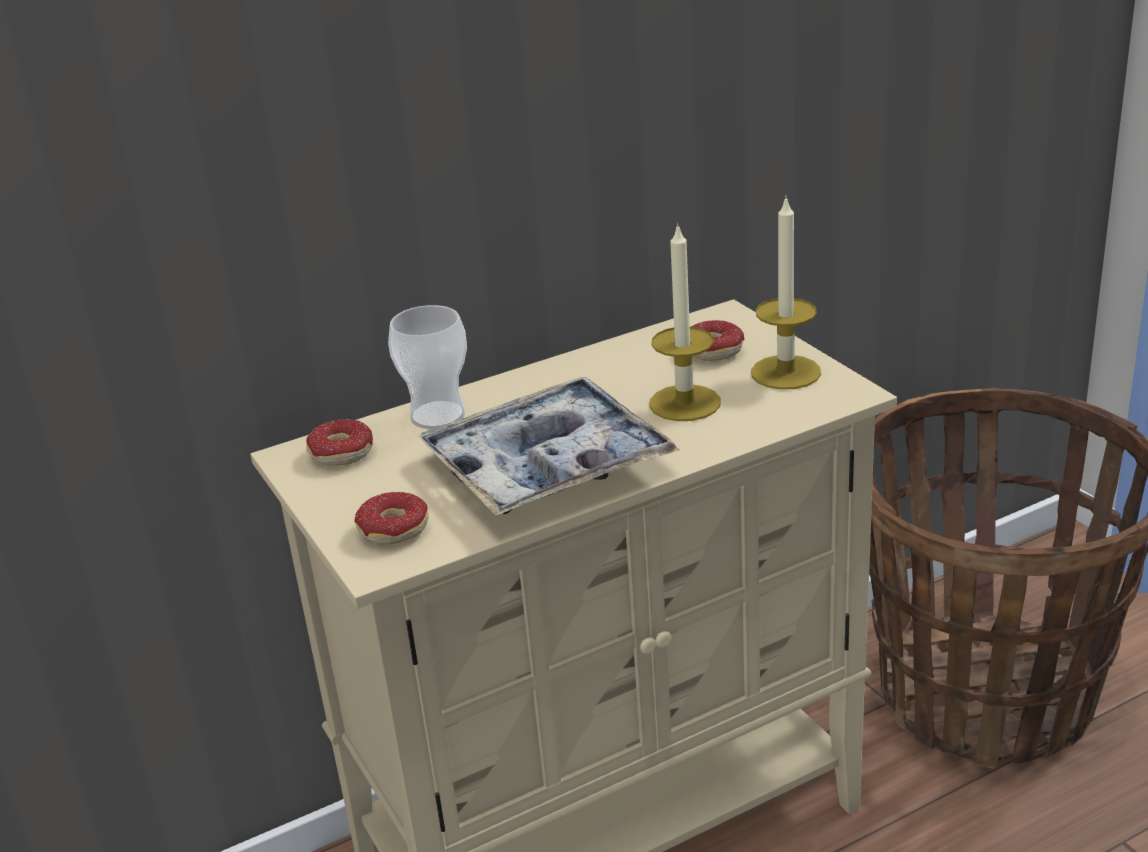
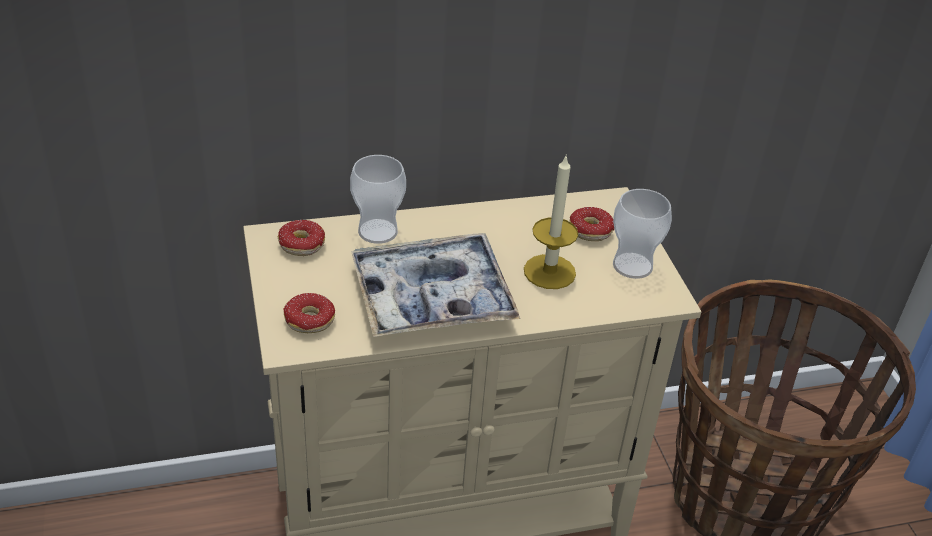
camera: 10 degrees right, 10 degrees up
(785, 372) = (632, 266): candle -> cup

